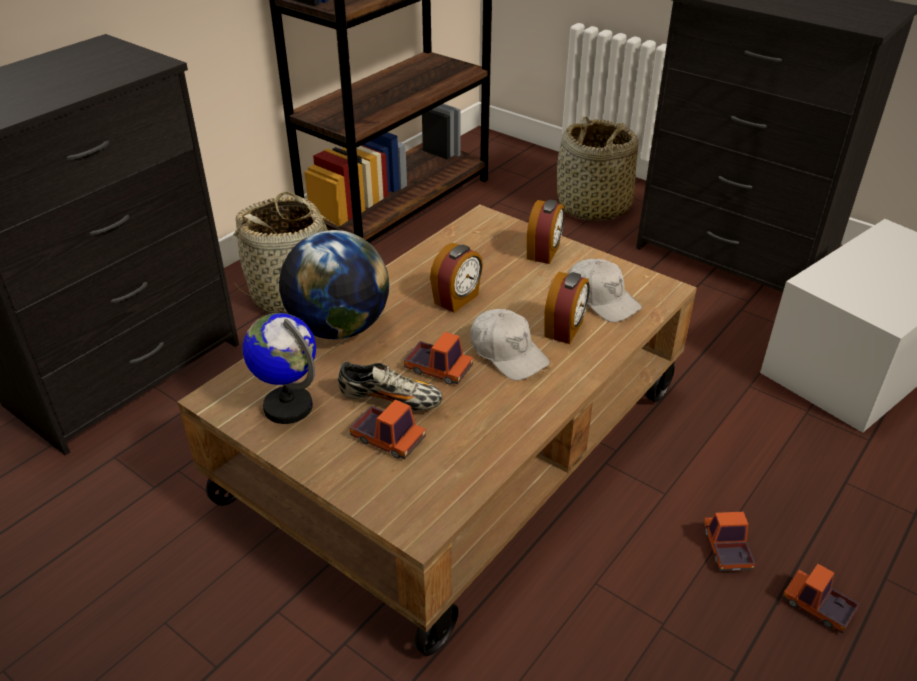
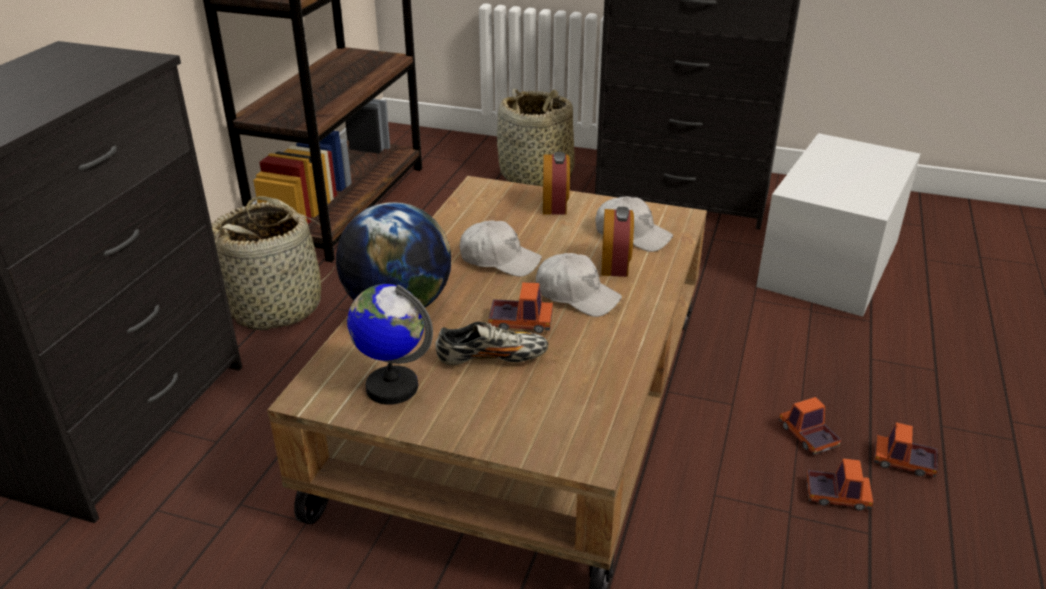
camera: 20 degrees left, 5 degrees down
(388, 439) = (511, 392): toy truck -> toy truck (837, 496)
(457, 299) = (499, 260): alarm clock -> white cap

